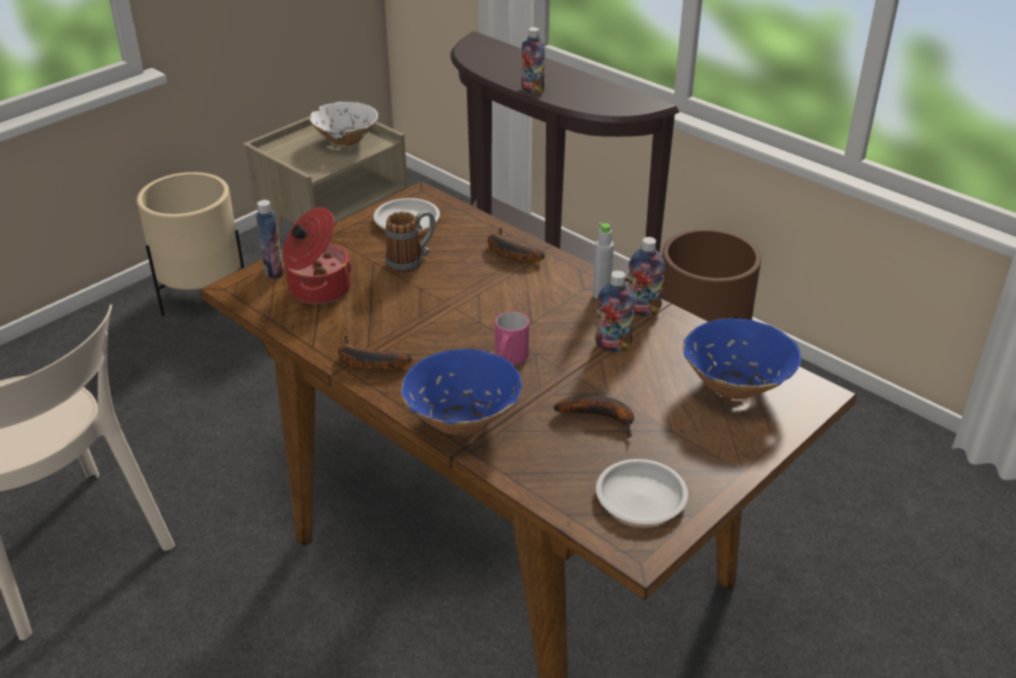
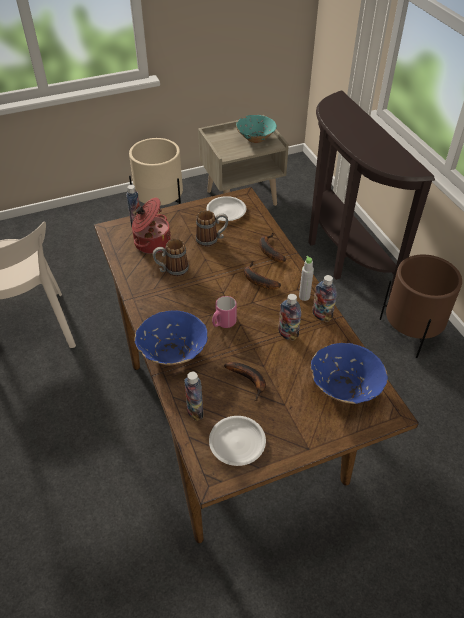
camera: 25 degrees right, 10 degrees up
(346, 140) = (255, 139): white bowl -> turquoise bowl
(366, 363) = (146, 299): banana -> banana (257, 280)
(378, 315) = (172, 270): none -> mug
(532, 89) = (349, 141): bottle -> bottle (195, 411)

